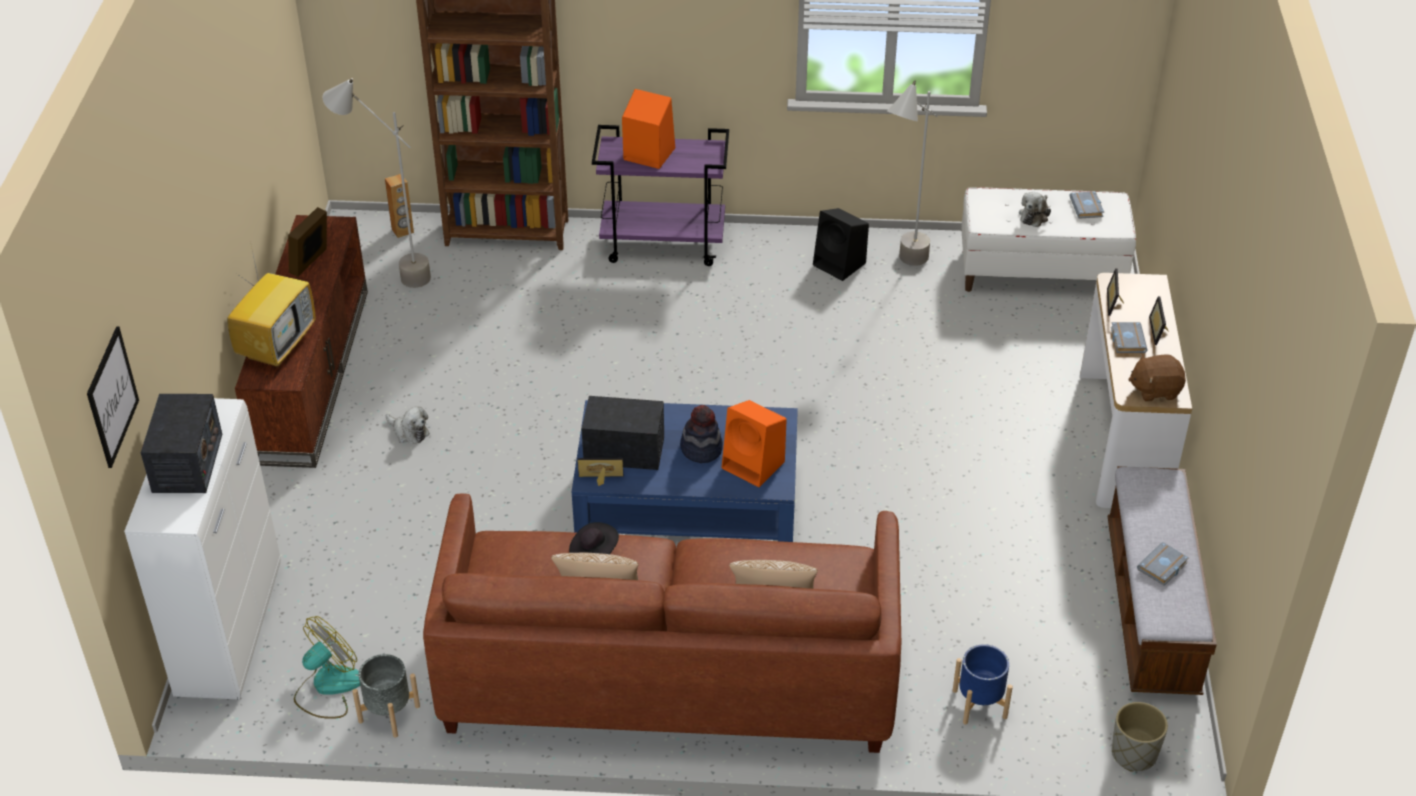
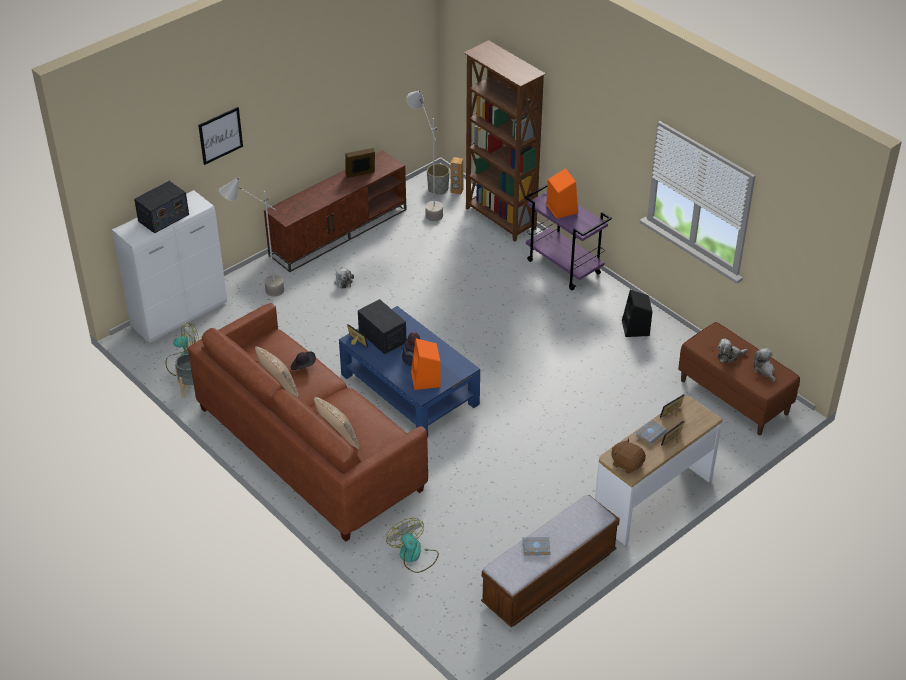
camera: 45 degrees right, 0 degrees up
(112, 397) = (129, 166): picture -> picture (220, 135)
(277, 345) = (301, 202): television -> none
(902, 269) = (663, 350): grey floor lamp -> grey floor lamp (259, 292)
(980, 704) = (414, 556): blue planter -> fan
(1041, 272) = (734, 397): white bench -> brown bench
(1087, 208) = (764, 370): grey book -> plush toy
(1134, 754) = (448, 626): grey planter -> grey planter (438, 189)

